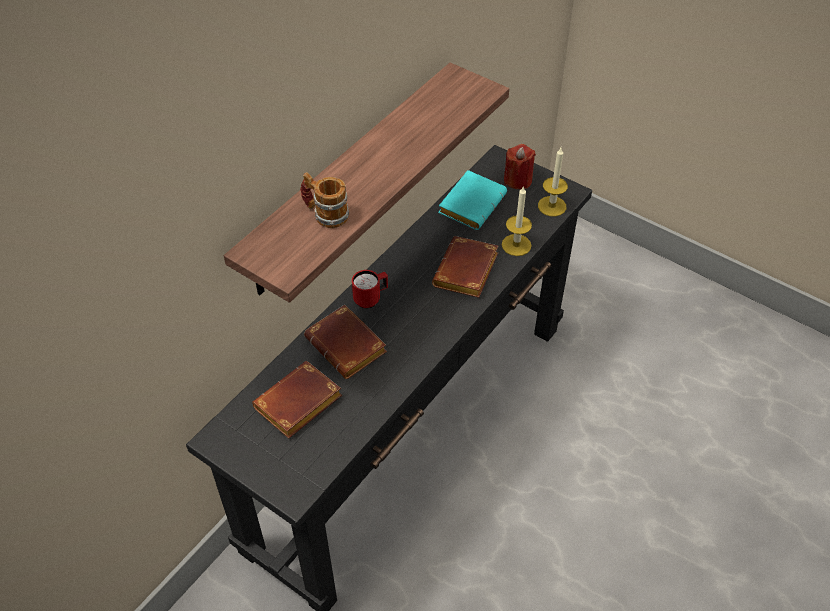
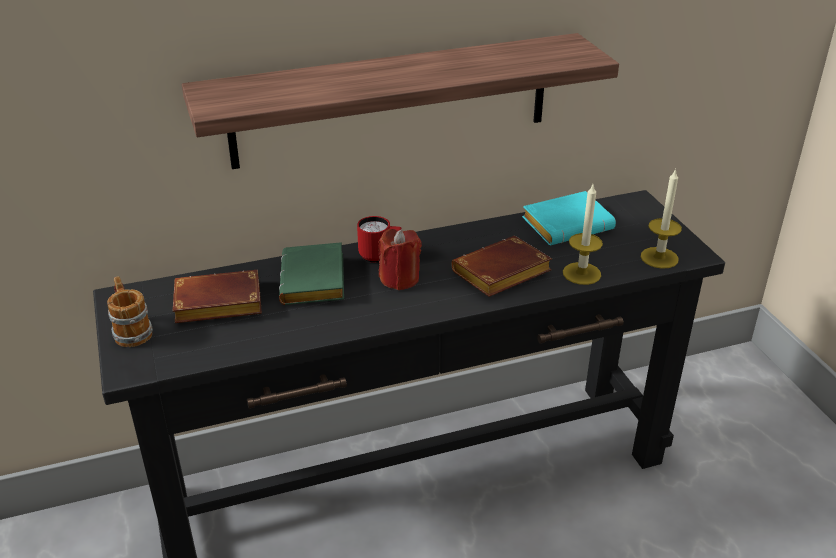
camera: 35 degrees right, 15 degrees down
(325, 214) = (306, 86): mug -> mug (131, 331)
(349, 346) = (316, 282): brown book -> green book
(517, 180) = (641, 224): red candle -> red candle (399, 279)

